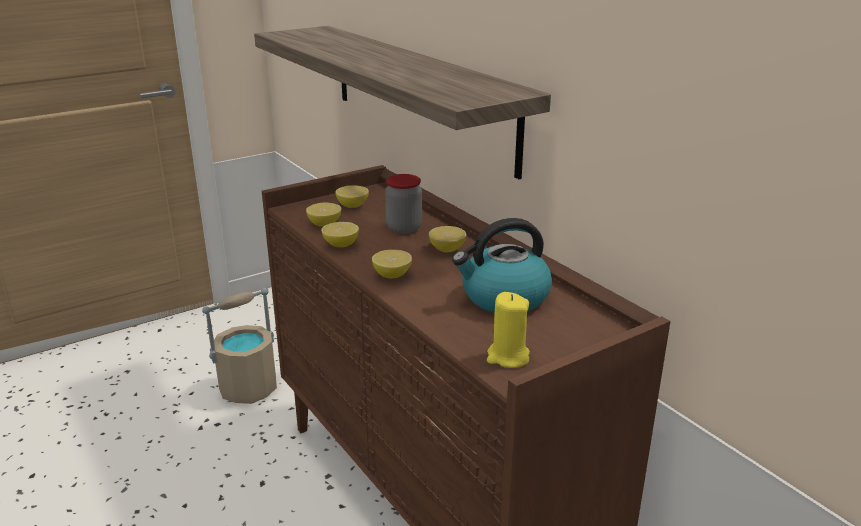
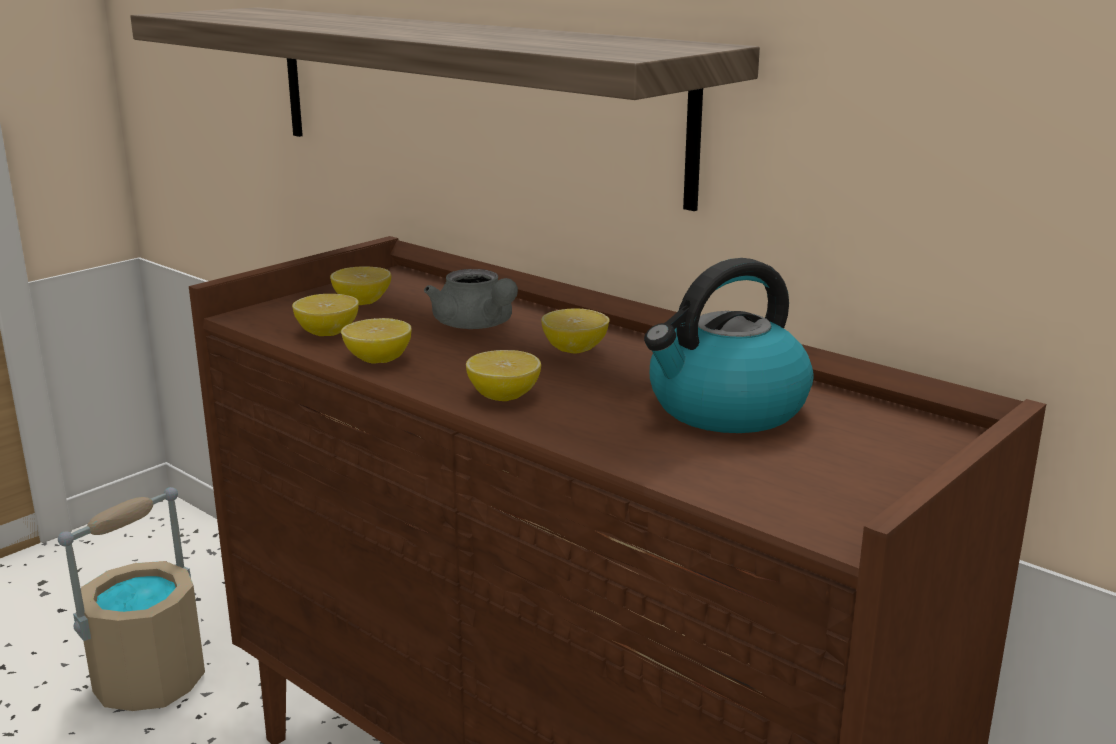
camera: 15 degrees left, 5 degrees down
(404, 228) = (477, 326): jar -> grey teapot
(507, 357) = (804, 499): yellow candle -> none

